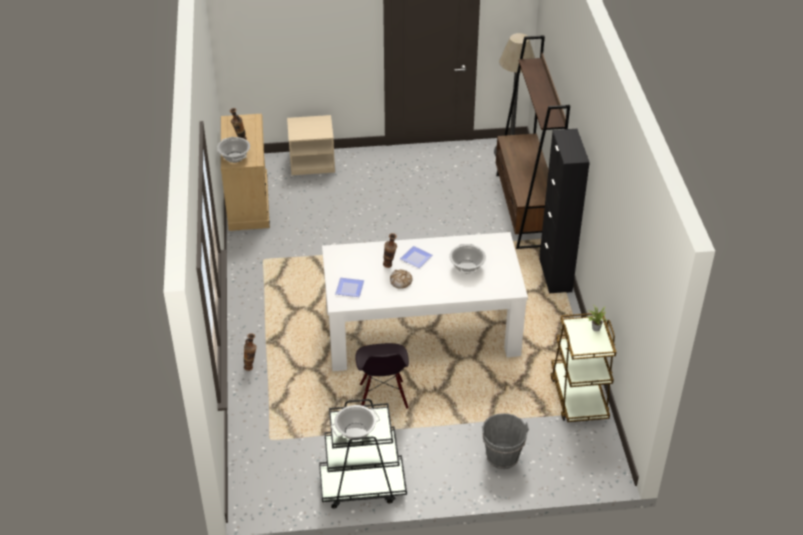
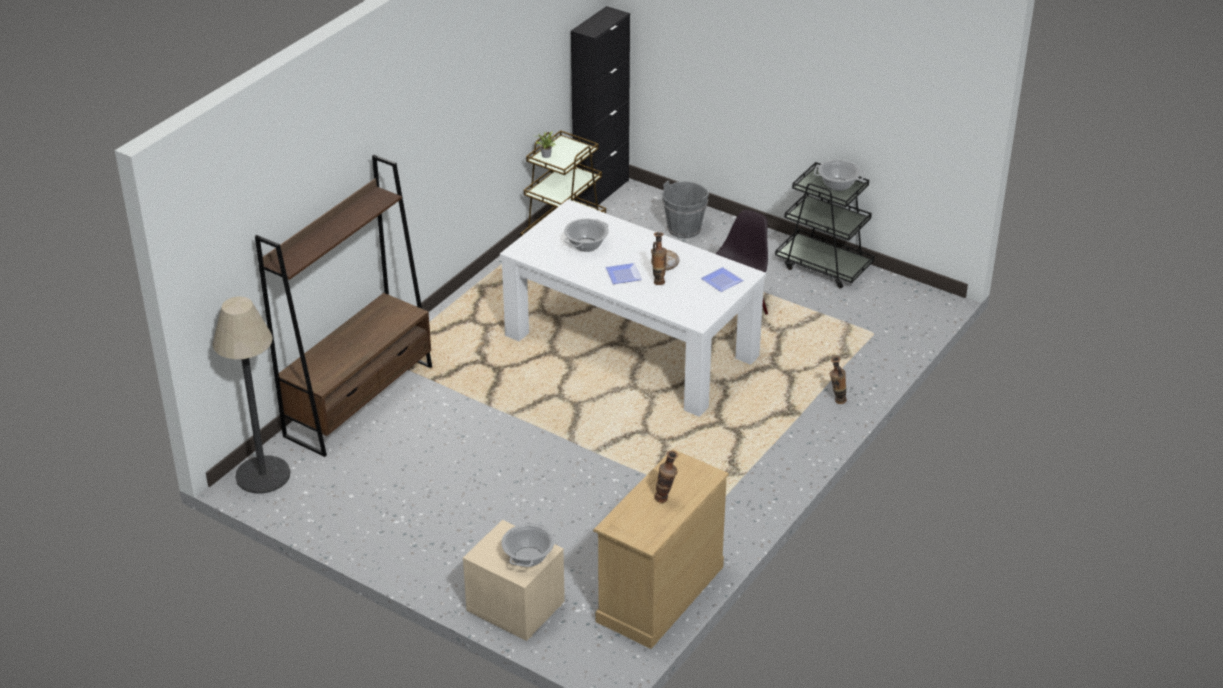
camera: 140 degrees left, 5 degrees down
(234, 157) = (696, 479): cooking pot -> cooking pot (528, 557)
(555, 275) = (434, 325): black cabinet -> black cabinet (601, 190)

